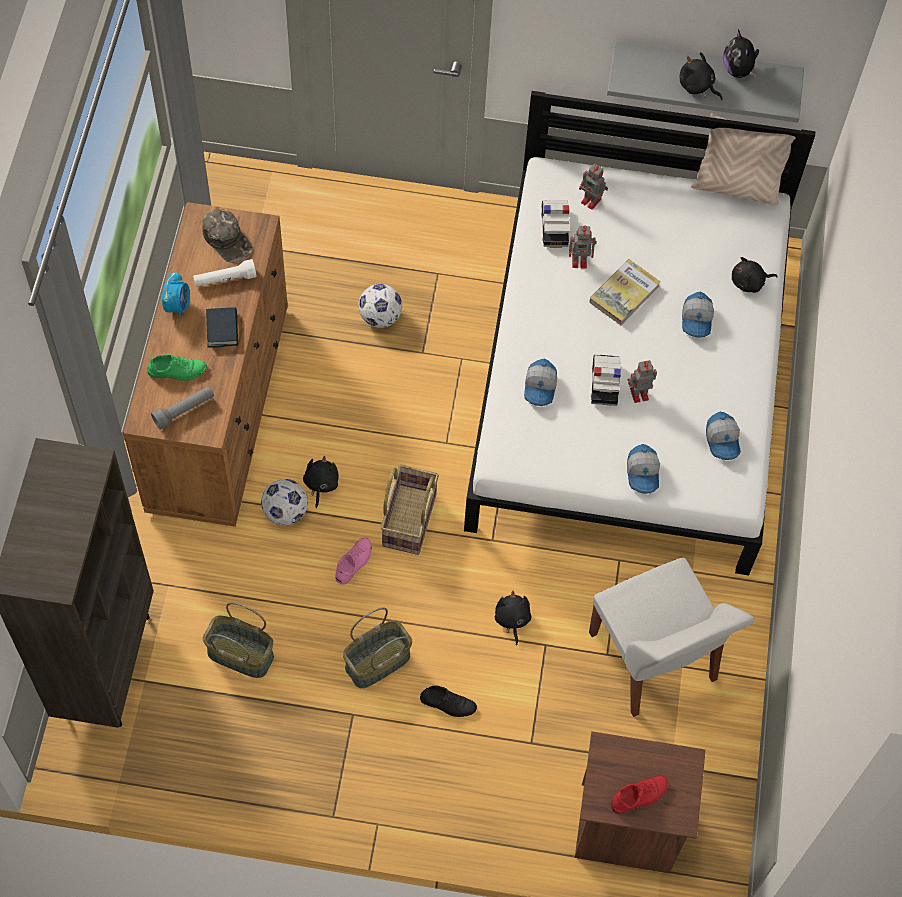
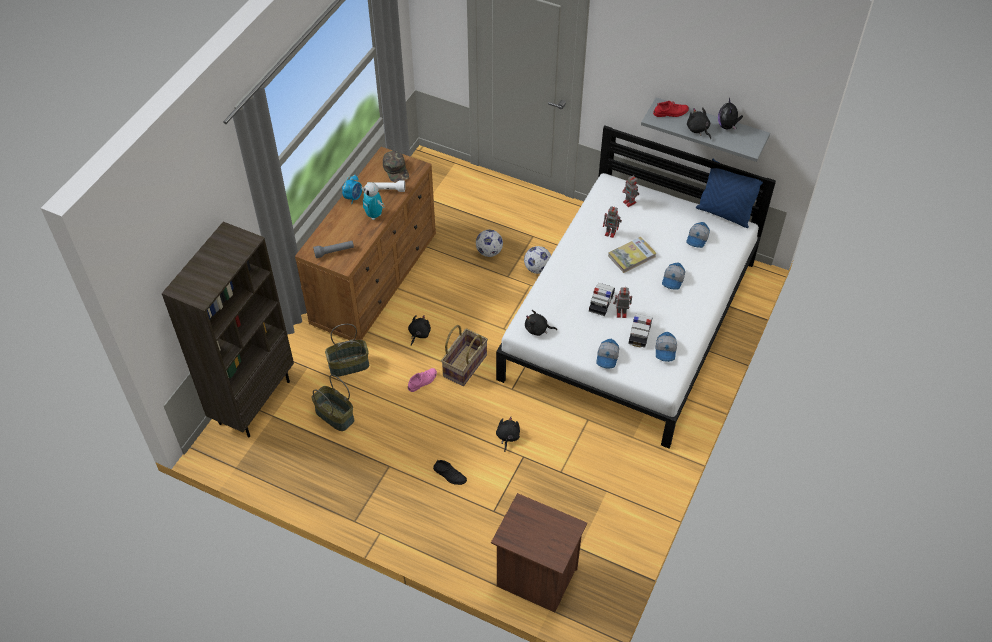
camera: 20 degrees right, 10 degrees down
(177, 371) = (339, 230): green shoe -> none
(222, 330) = (374, 215): book -> toy robot
(285, 512) = (392, 344): football -> football (537, 268)
(377, 663) = (415, 441): basket -> basket (348, 366)
(541, 387) = (560, 296): cap -> cap (697, 239)
(554, 228) = (601, 212): toy car -> toy car (639, 334)
(639, 796) = (533, 538): red shoe -> red shoe (670, 112)
(654, 660) = (589, 482): white chair -> none
(736, 188) = (724, 213): beige pillow -> blue pillow
(749, 282) = (714, 267): black plush toy -> black plush toy (538, 329)

